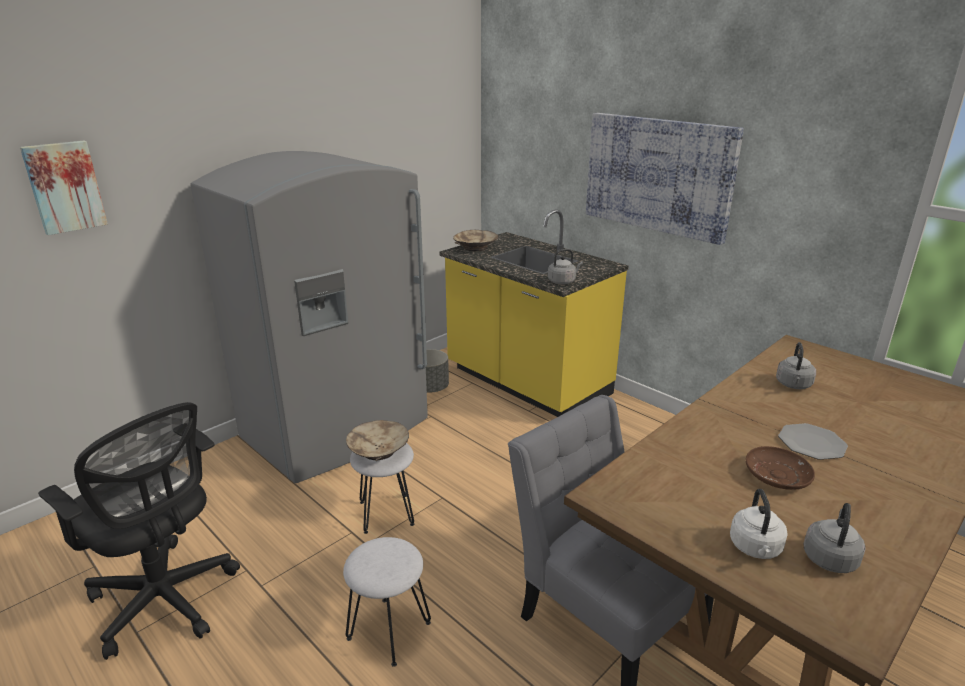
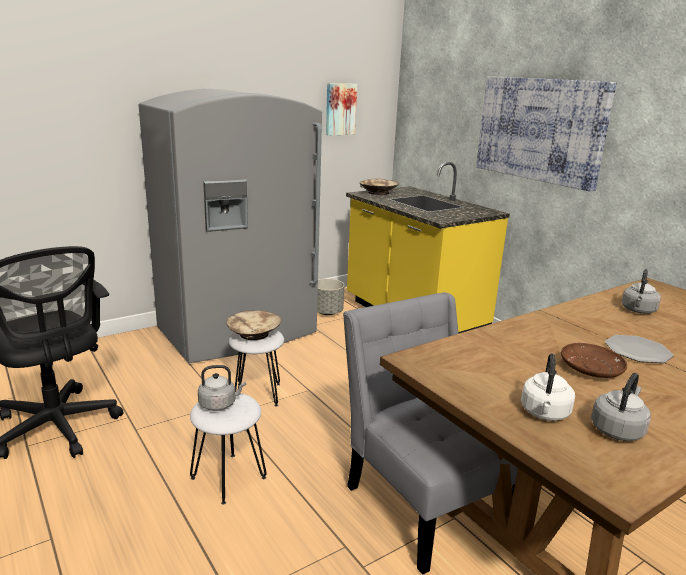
camera: 10 degrees right, 5 degrees down
(64, 187) = (40, 92): picture -> picture (340, 109)
(563, 281) = (443, 218): grey kettle -> grey kettle (219, 404)

